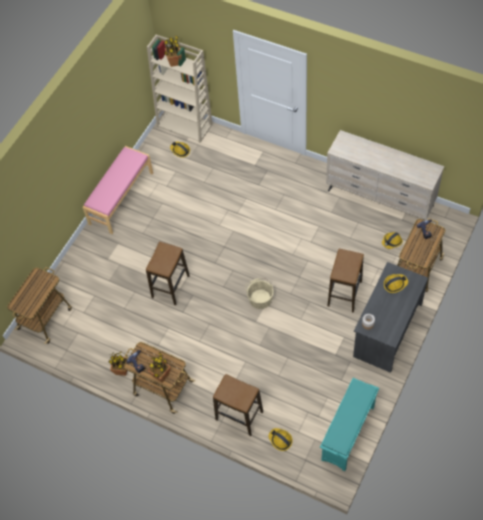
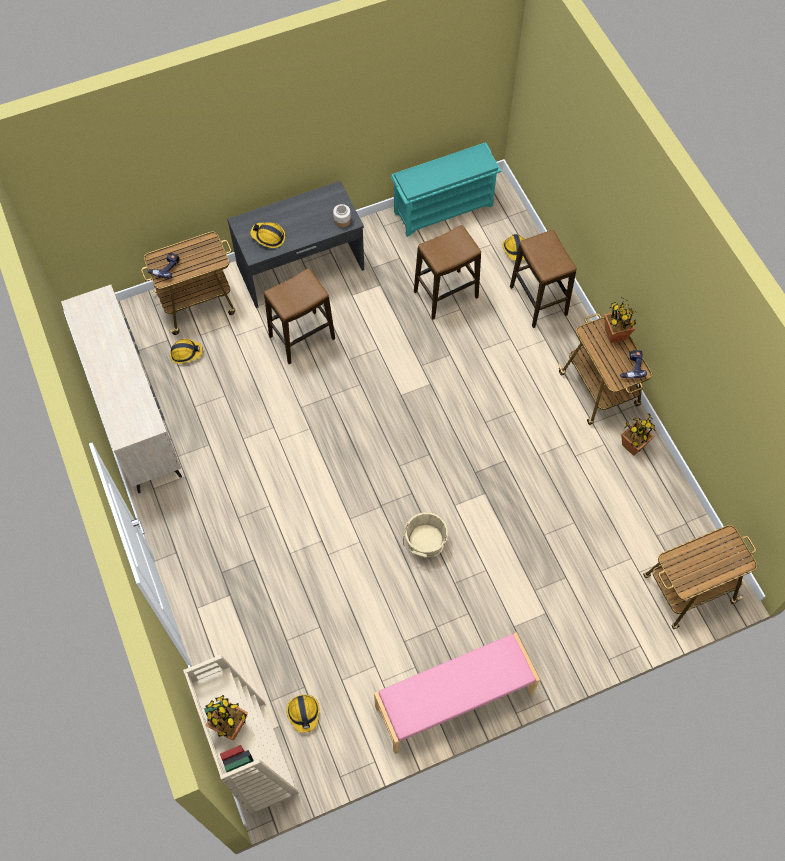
camera: 145 degrees left, 5 degrees up
(170, 286) = (493, 505): stool -> stool (445, 295)
(260, 297) = (399, 407): beige bucket -> beige bucket (425, 543)

